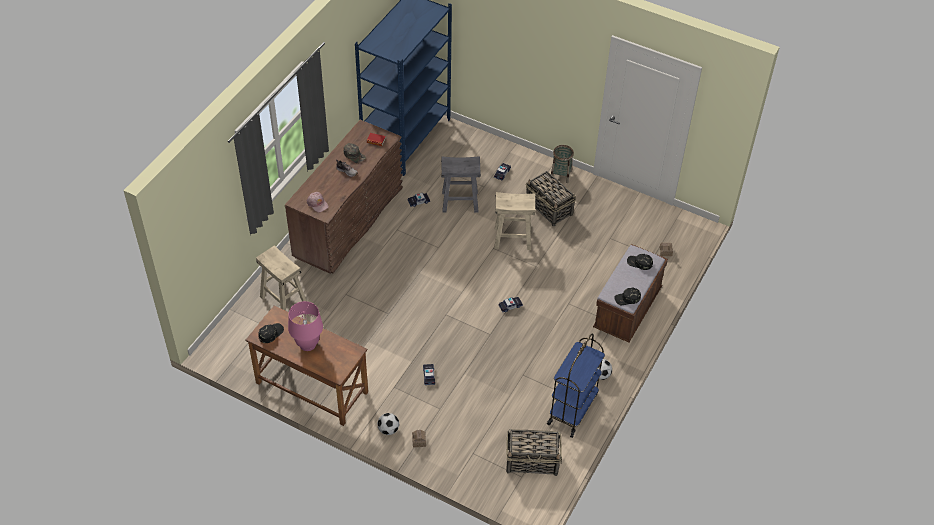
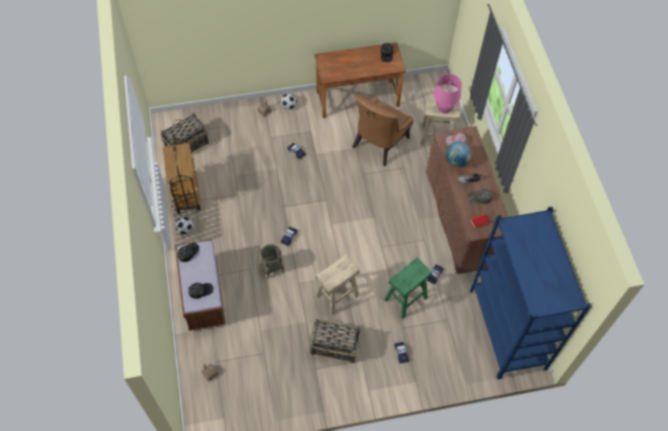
camera: 140 degrees right, 10 degrees up
(307, 344) = (358, 63): pink table lamp -> pink table lamp (444, 108)
(337, 190) = (457, 161): none -> globe
(341, 330) = (379, 143): none -> brown chair
(460, 201) = (405, 299): grey stool -> green stool
(560, 175) = (354, 390): basket -> basket (272, 267)
(573, 408) = (186, 194): blue cart -> brown cart

